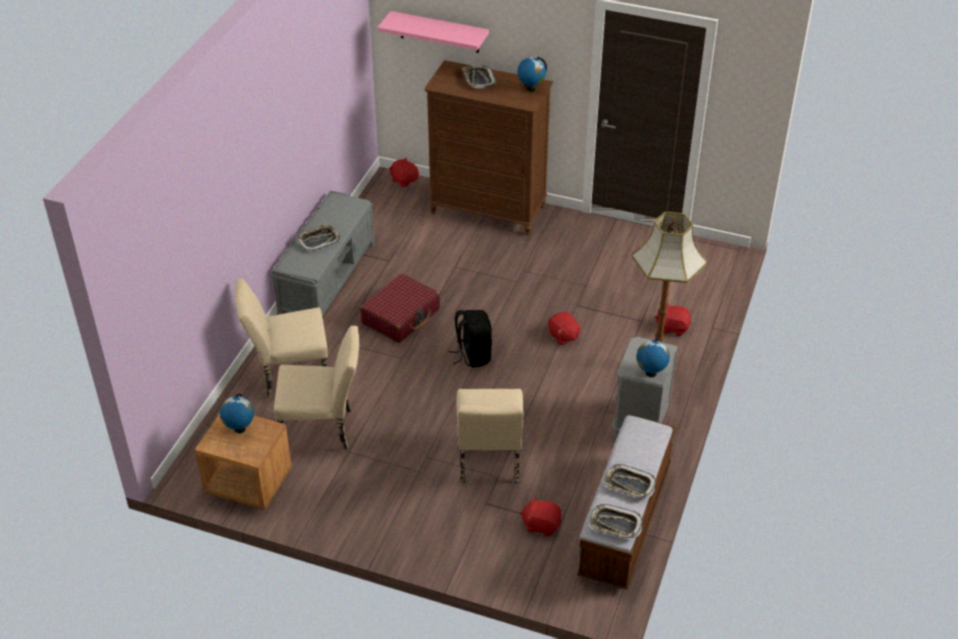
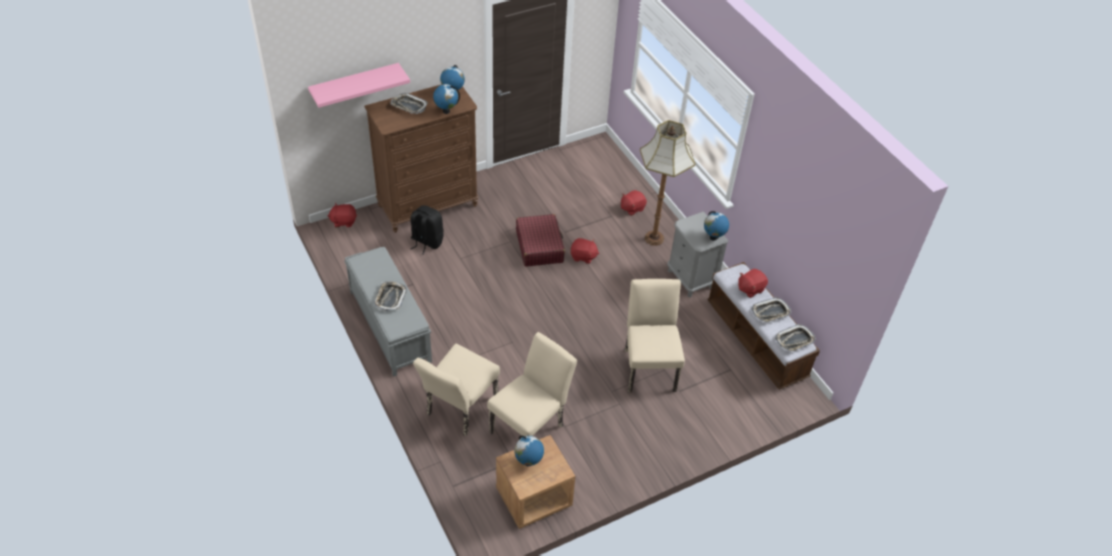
camera: 50 degrees left, 5 degrees up
(401, 316) = (473, 315): red suitcase -> red suitcase (539, 246)
(473, 355) = (550, 307): black backpack -> black backpack (426, 242)
(489, 463) = (649, 366): beige chair -> beige chair turned 135 degrees counterclockwise
(503, 99) = (446, 111): none -> globe
(541, 525) = (722, 378): red plush toy -> red plush toy (750, 289)

